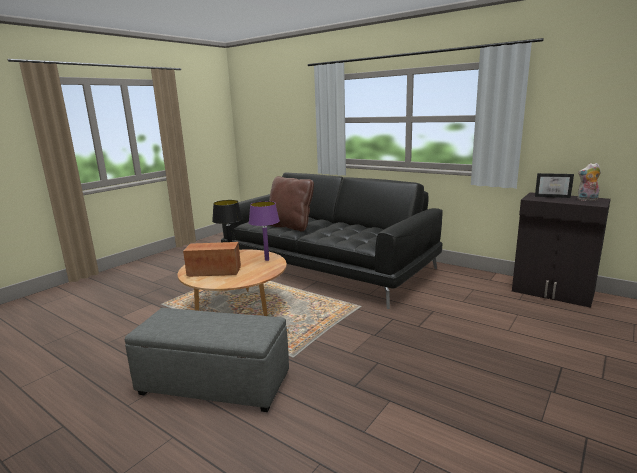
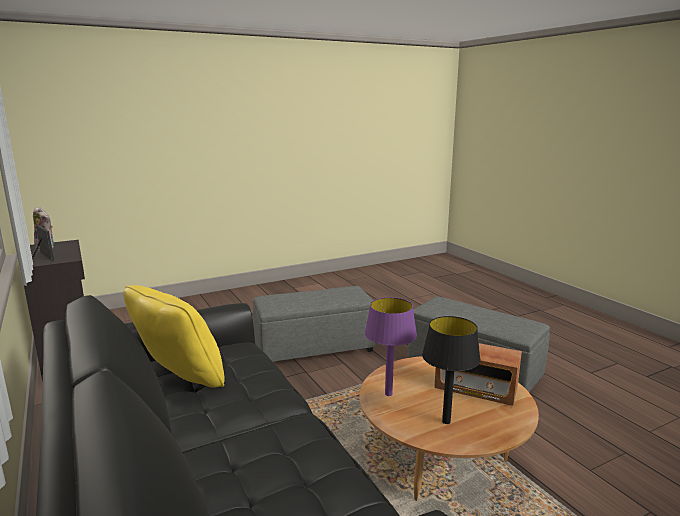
camera: 155 degrees left, 0 degrees up
(290, 226) = (287, 455): brown pillow -> none
(371, 230) = (179, 380): none -> yellow pillow
(397, 361) = (315, 348): none -> grey ottoman

